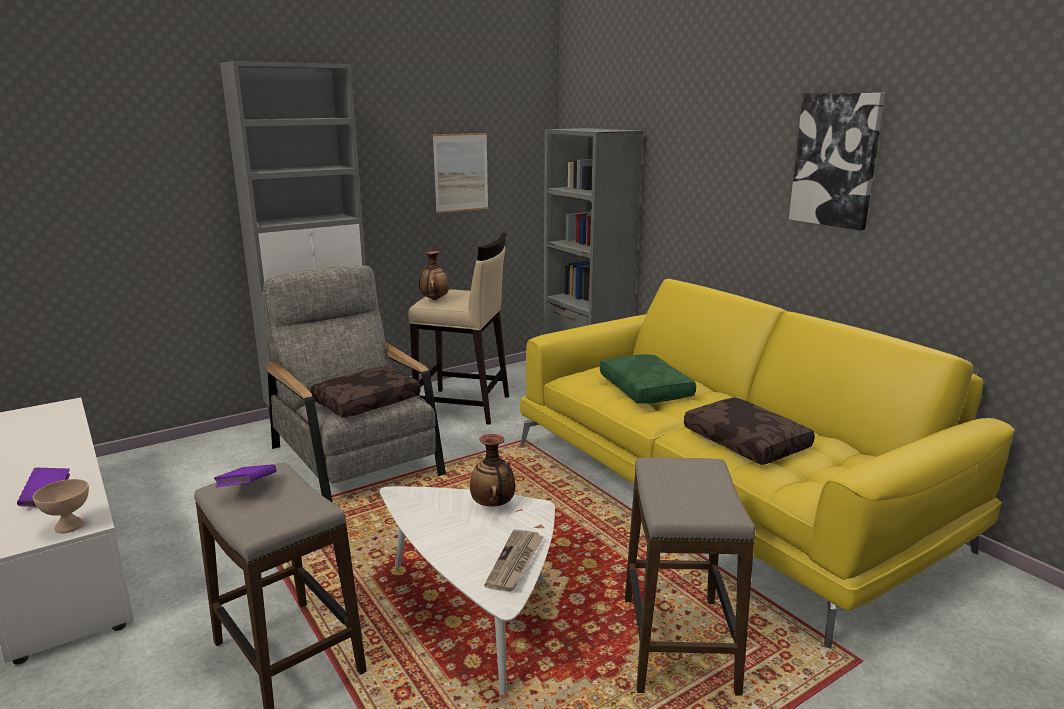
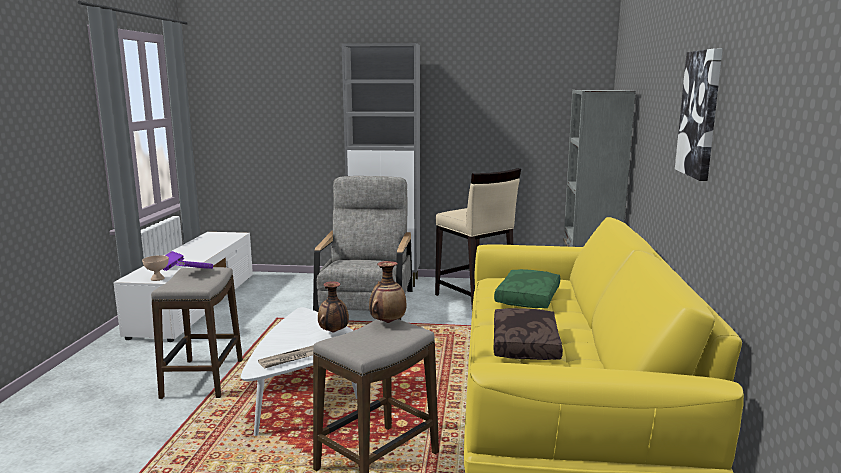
camera: 40 degrees right, 5 degrees down
(367, 401) = (360, 264): brown pillow -> none
(434, 300) = (456, 211): vase -> vase (387, 322)
(461, 172) = (516, 122): picture -> none

